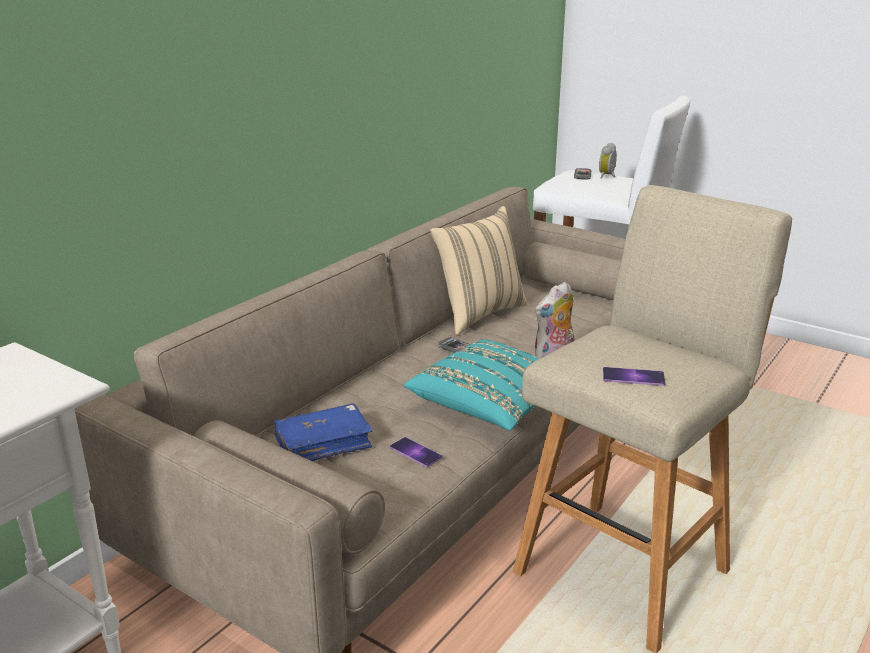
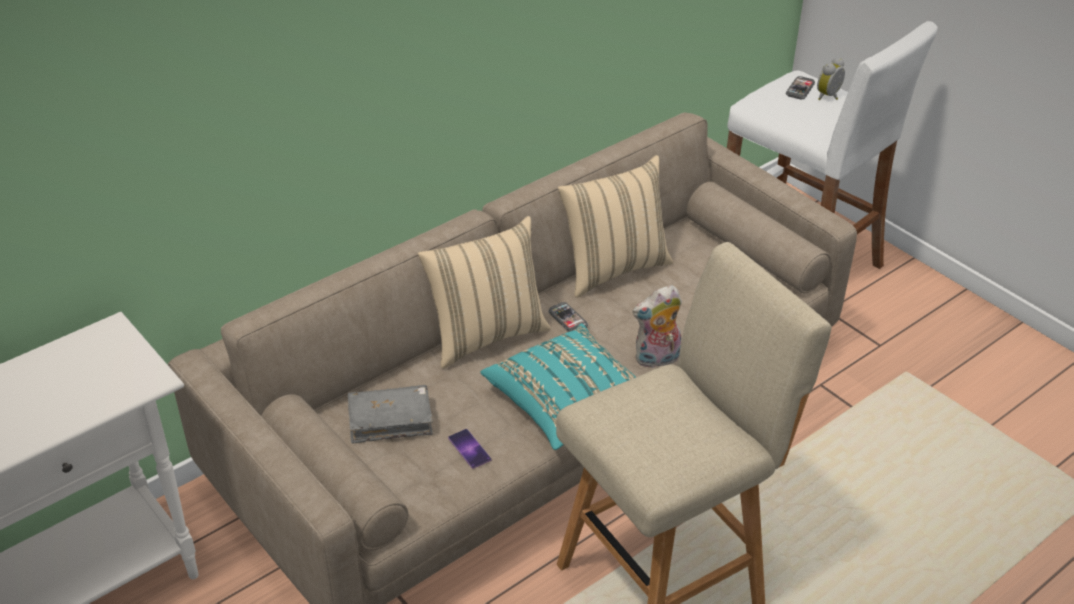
camera: 15 degrees right, 15 degrees up
(323, 443) = (390, 421): blue book -> grey book
(388, 370) = (486, 335): none -> beige pillow
(633, 377) = (644, 448): phone -> none

